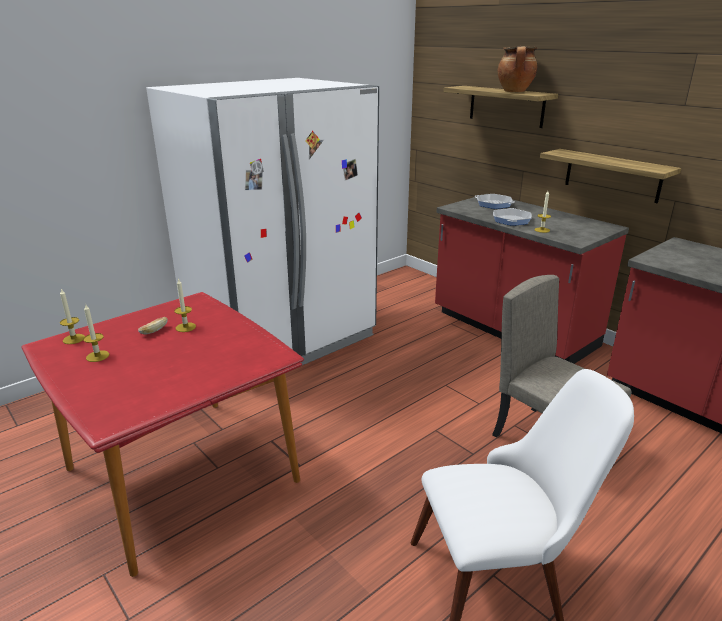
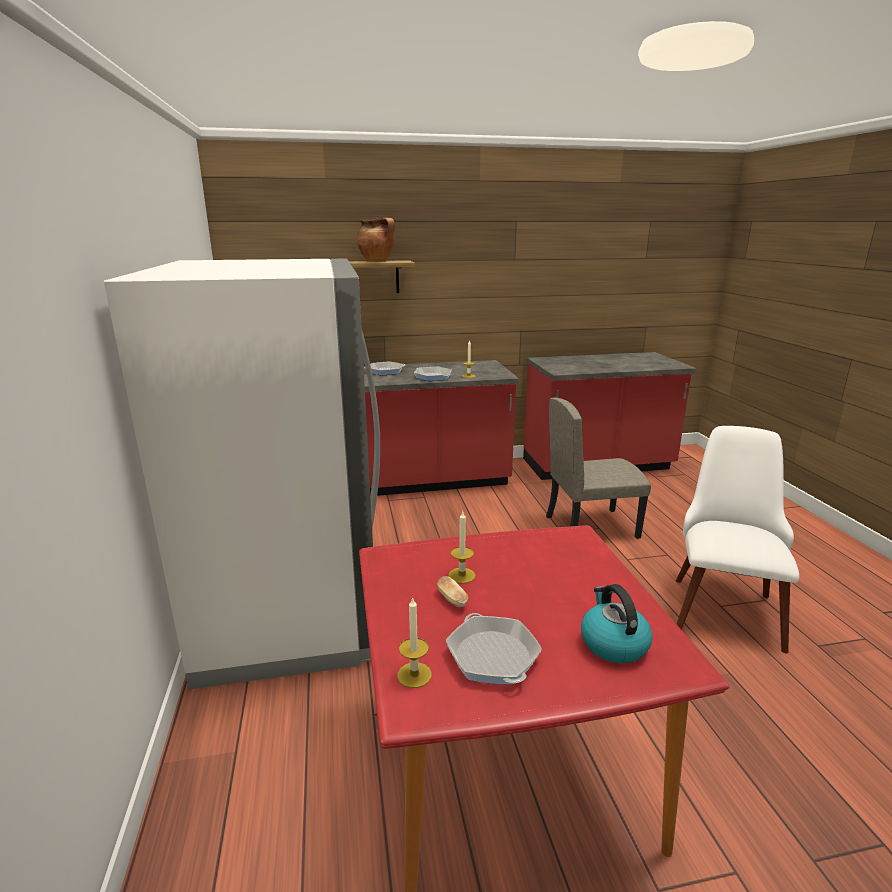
camera: 60 degrees left, 5 degrees down
(97, 356) = (492, 656): candle -> frying pan
(125, 393) = (613, 643): none -> kettle
(612, 175) = (471, 322): shelf -> none

